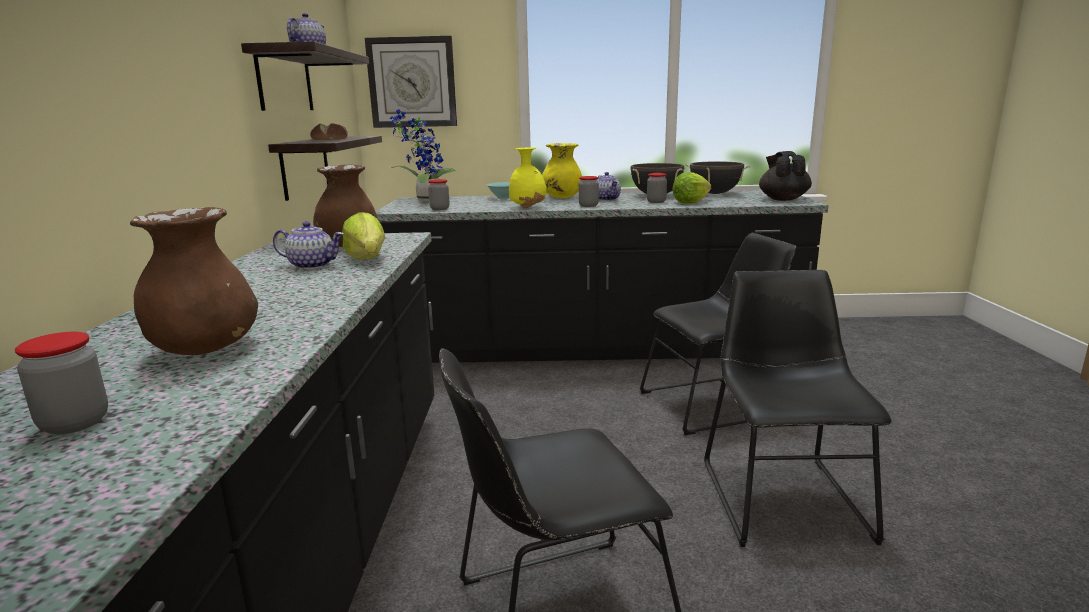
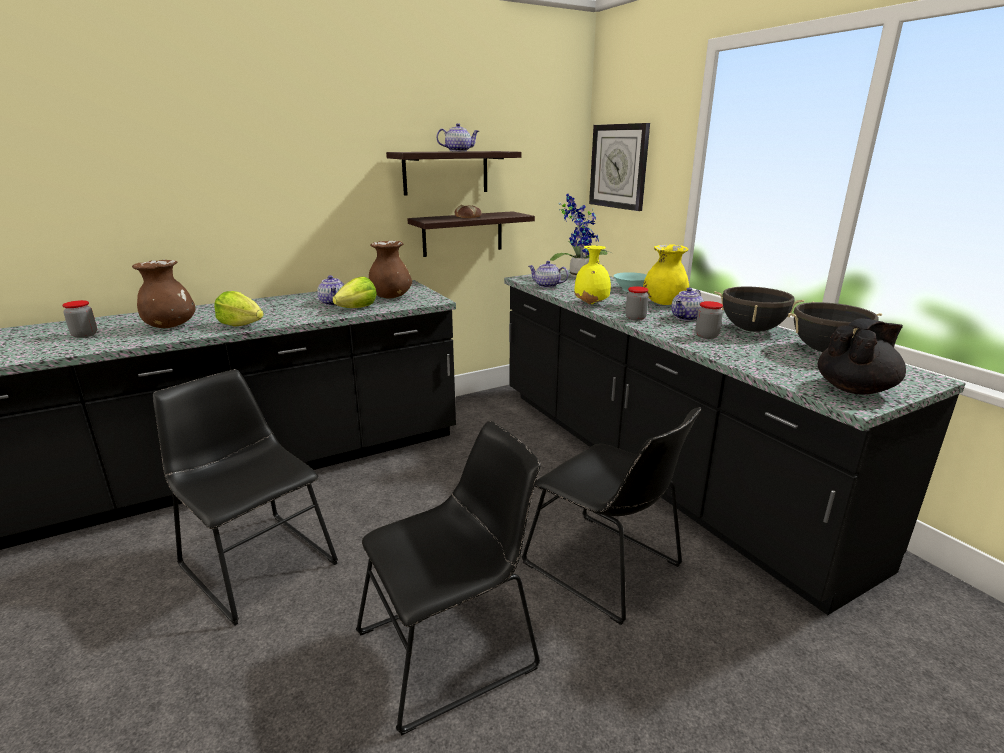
camera: 60 degrees right, 5 degrees up
(439, 209) = (547, 285): jar -> teapot
(690, 202) = (732, 349): lettuce -> lettuce (241, 324)

